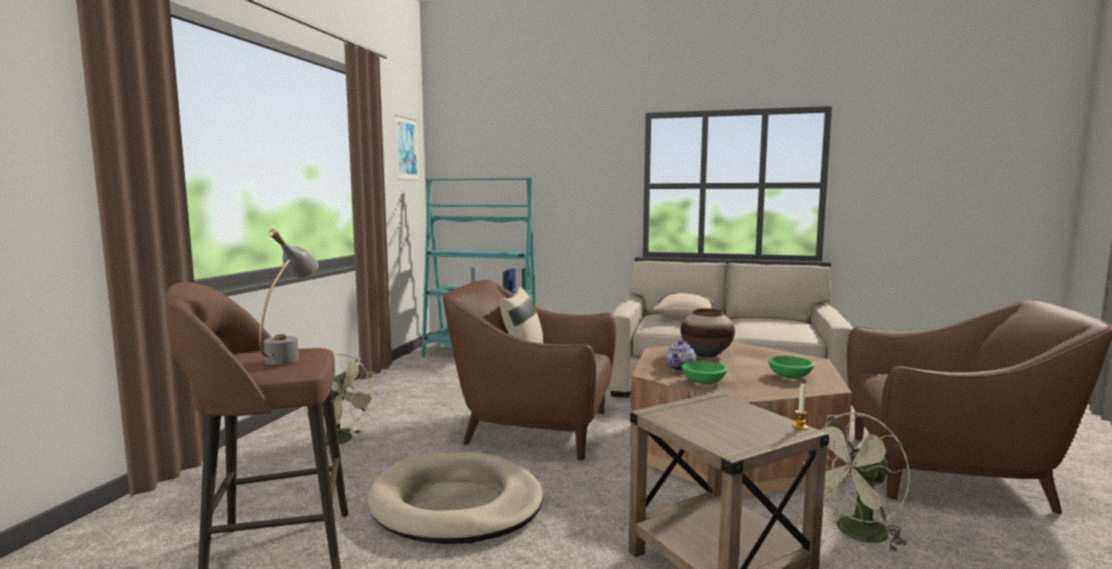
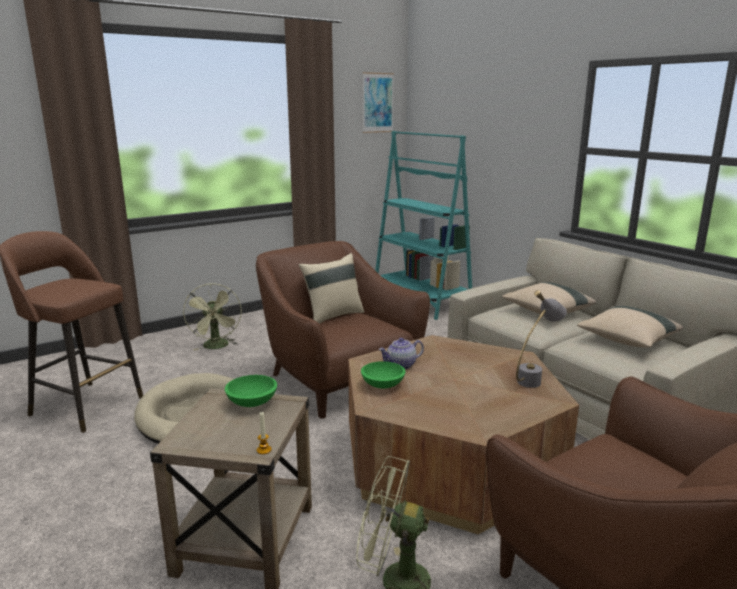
camera: 40 degrees right, 10 degrees up
(290, 356) = (76, 288): grey table lamp -> grey table lamp (535, 378)
(706, 355) = (462, 359): vase -> none
(767, 322) = (627, 341): none -> beige pillow
(790, 376) = (475, 408): green bowl -> green bowl (252, 402)

